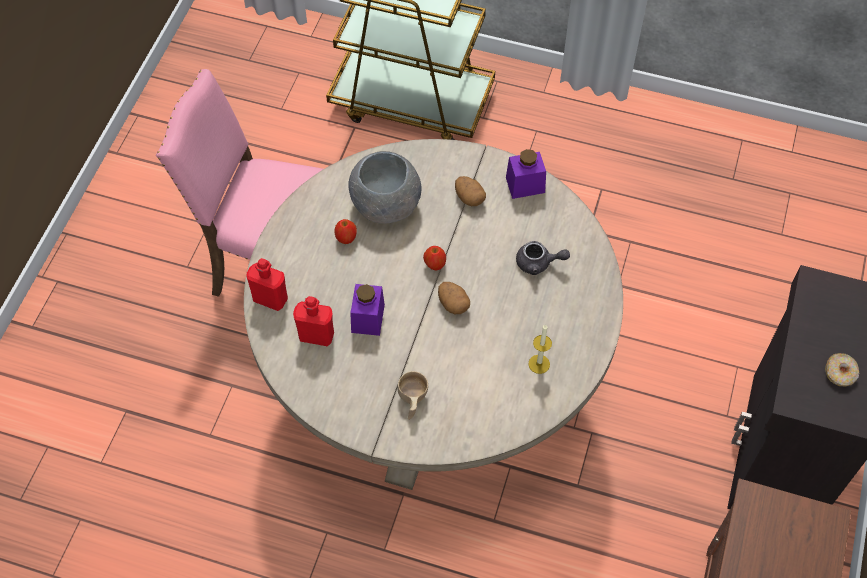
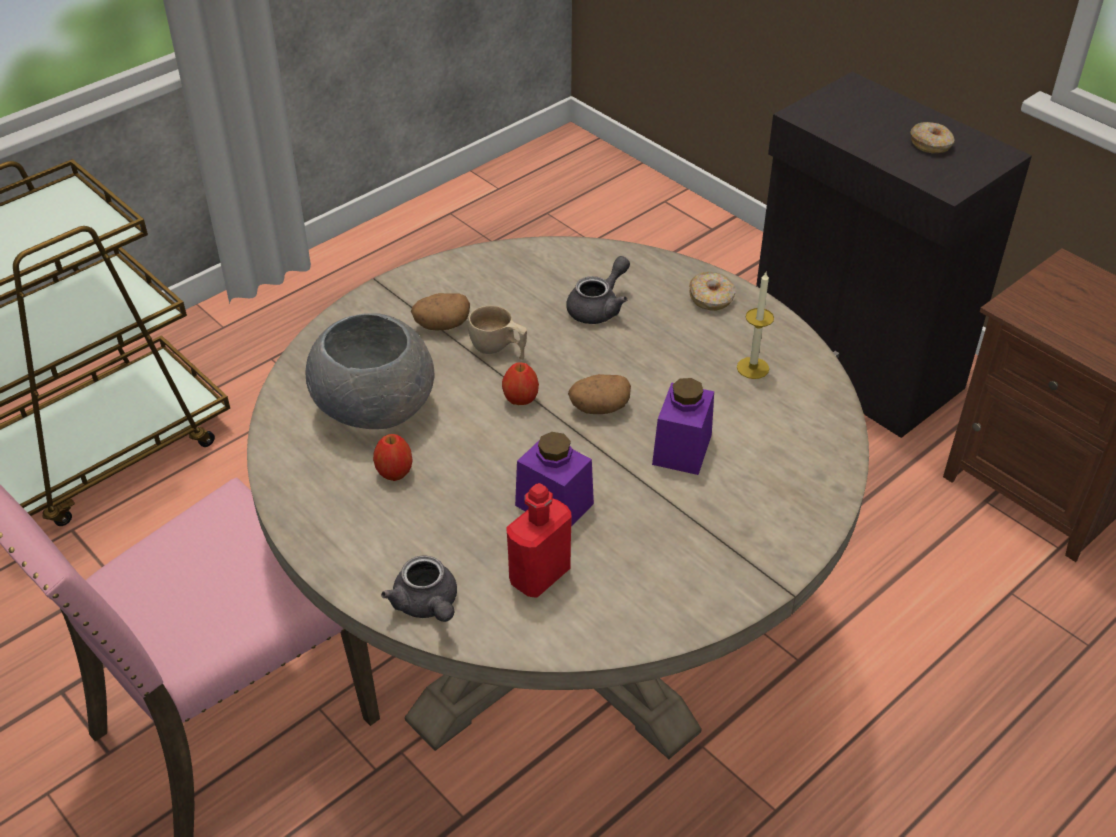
camera: 60 degrees left, 15 degrees down
(270, 299) = (427, 605): red bottle -> grey teapot
(412, 401) = (729, 513): beige cup -> beige cup (498, 349)
(525, 185) = (469, 271): purple jar -> purple jar (682, 449)
(588, 316) = (711, 298): none -> donut

